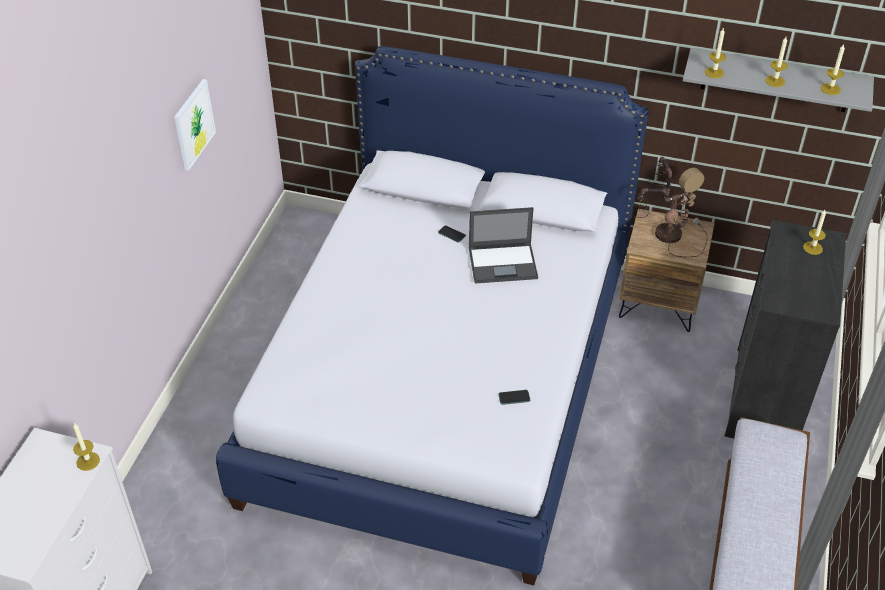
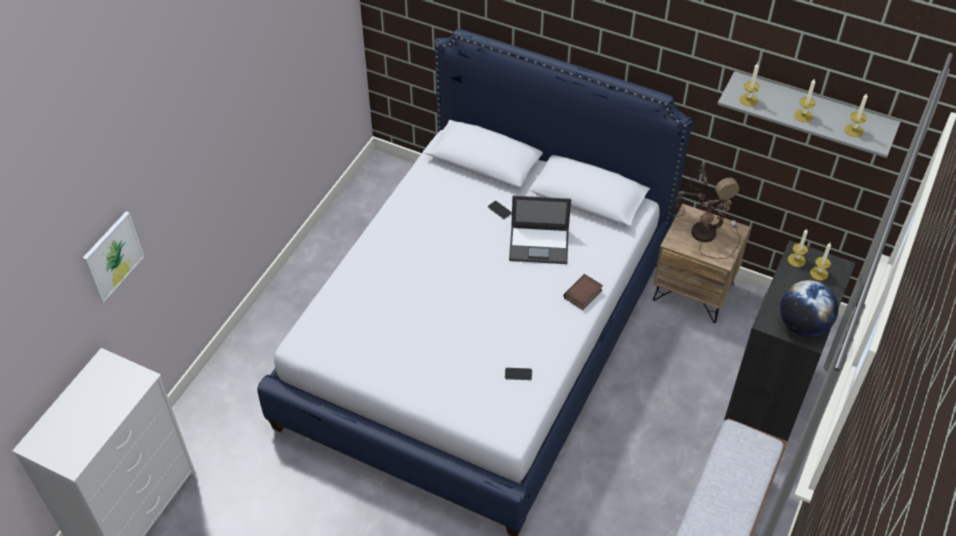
camera: 10 degrees right, 5 degrees up
(88, 461) = (139, 384): candle -> candle (796, 260)
(193, 124) = (277, 88): picture -> picture (112, 256)
(563, 307) = (583, 295): none -> book
(812, 300) = (802, 325): none -> globe

